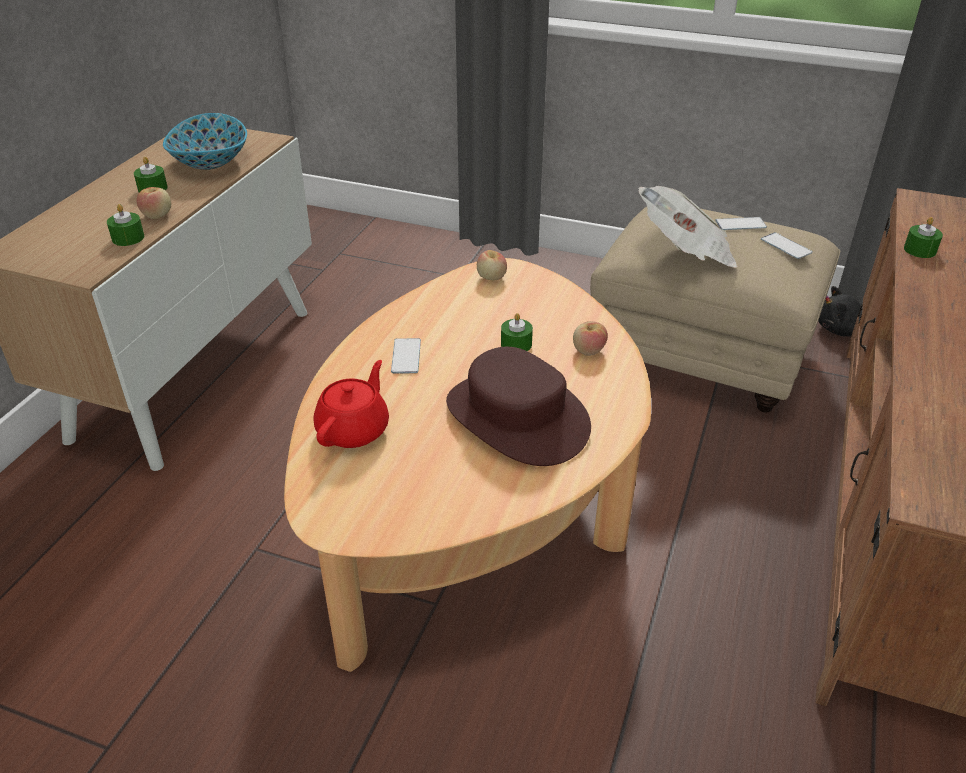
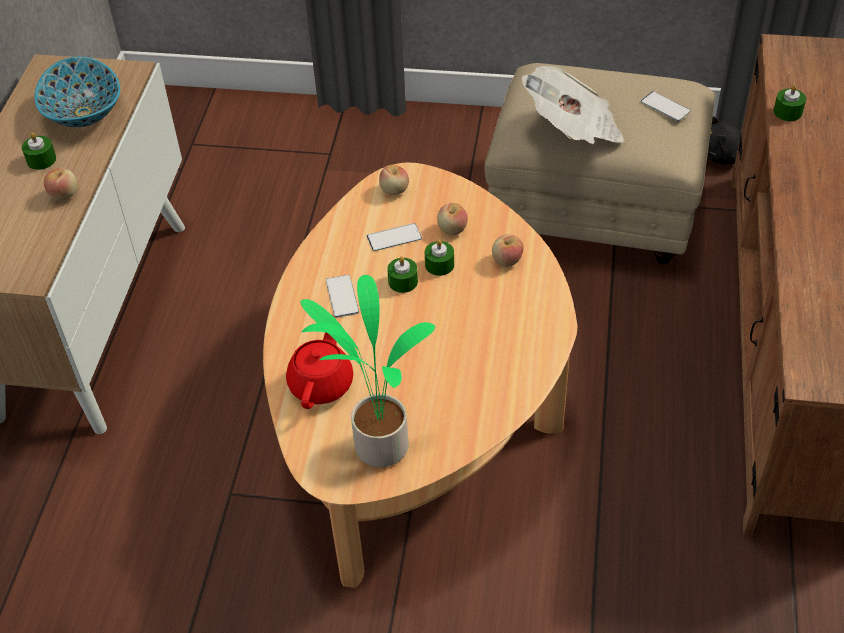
camera: 10 degrees left, 10 degrees up
(128, 238) = (49, 228): green candle -> green candle (403, 281)
(391, 499) = (378, 445): none -> potted plant
(516, 417) = (461, 344): brown hat -> none
(539, 316) = (452, 229): none -> apple
(740, 224) = (618, 85): phone -> phone (394, 237)

